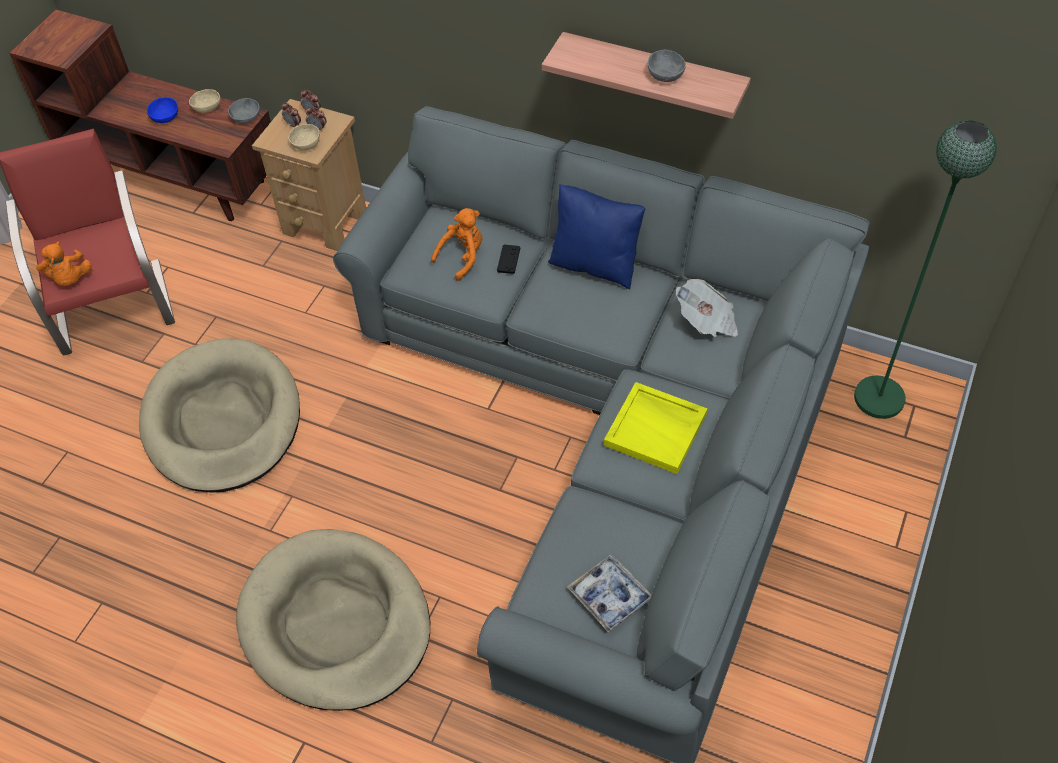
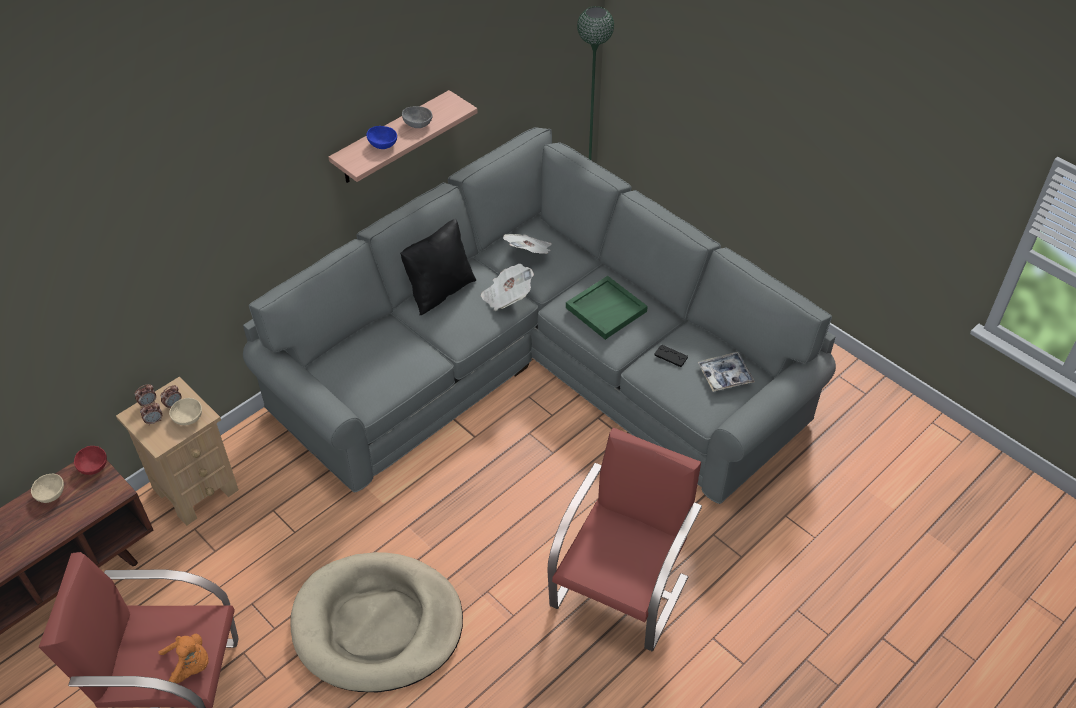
camera: 70 degrees left, 5 degrees down
(166, 118) = (35, 531): blue bowl -> blue bowl (383, 144)
(246, 119) = (94, 466): grey bowl -> red bowl
(336, 623) = (620, 590): beige dog bed -> red armchair
(462, 257) = (378, 363): orange plush toy -> none
(508, 259) = (401, 336): black game controller -> black game controller (671, 356)
(595, 264) = (440, 291): blue pillow -> black pillow
(621, 327) = (507, 297): none -> newspaper
(656, 429) = (606, 309): yellow tray -> green tray

